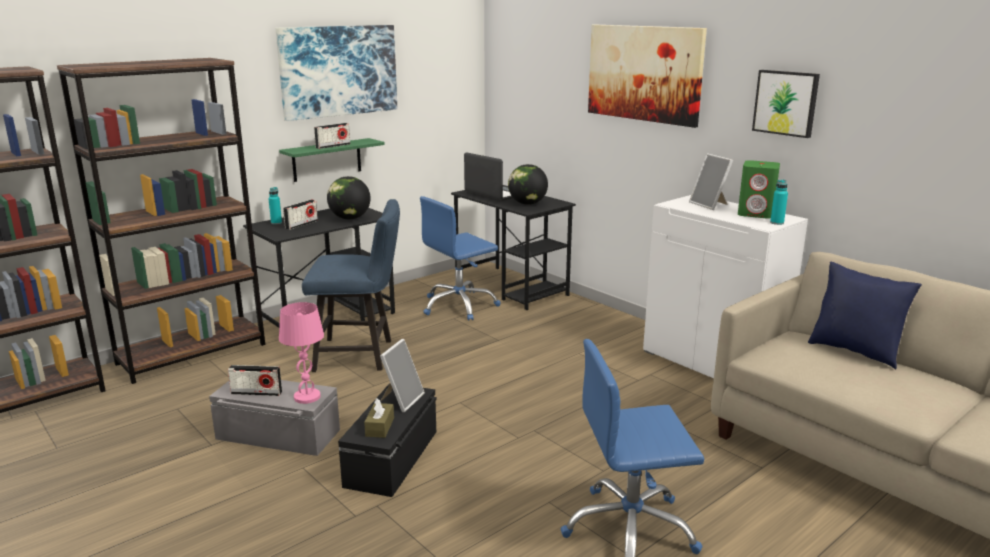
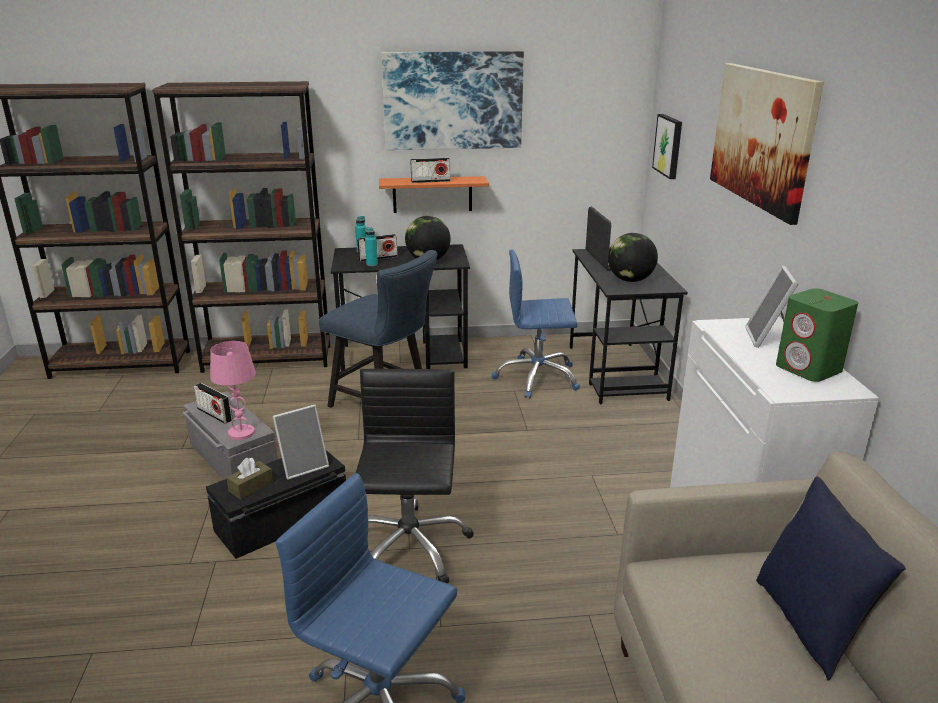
camera: 35 degrees right, 5 degrees up
(327, 160) = (432, 194): green shelf -> orange shelf
(517, 437) = (408, 547): none -> black office chair
(777, 223) = (812, 391): turquoise bottle -> turquoise bottle (372, 264)
(786, 103) = (885, 213): picture -> picture (669, 145)

